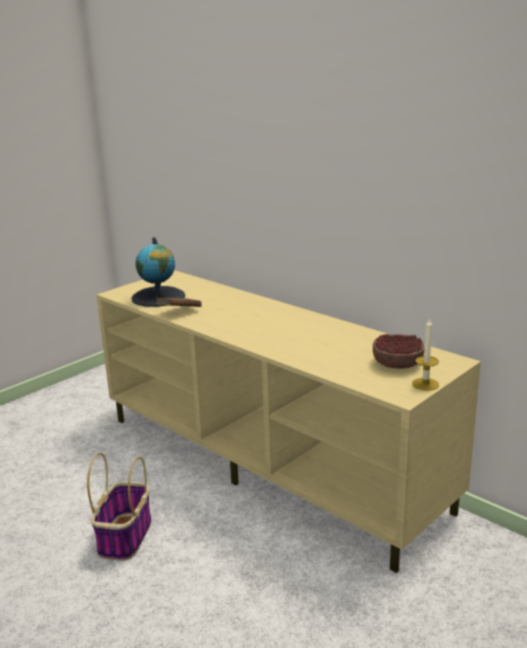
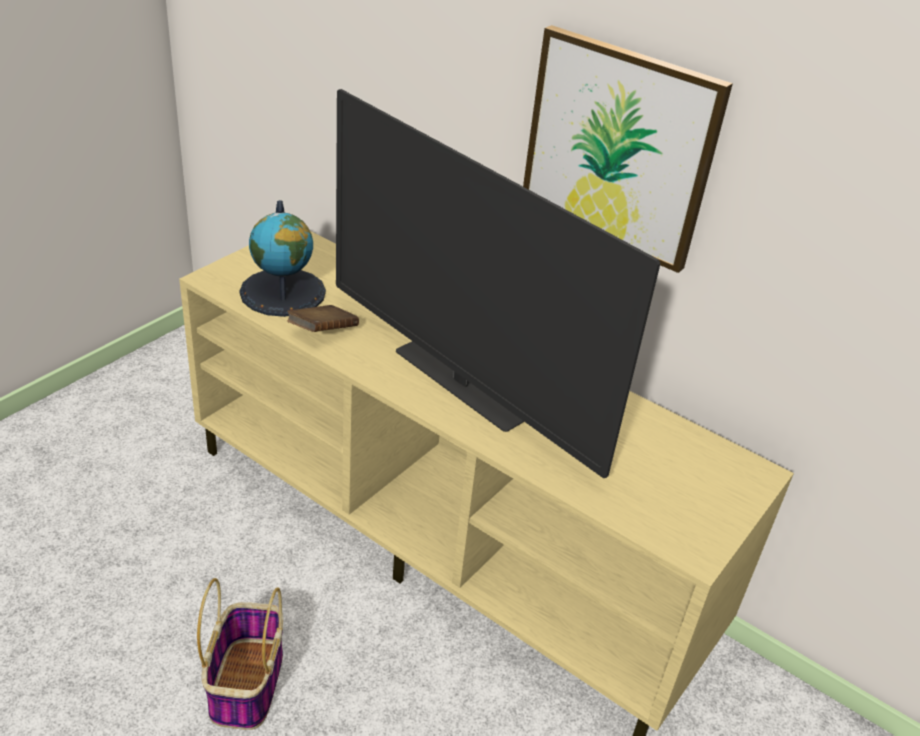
camera: 10 degrees left, 15 degrees up
(260, 330) = (458, 385): none -> television
(344, 168) = (618, 148): none -> picture
(398, 363) = (677, 474): bowl -> none
(425, 384) = (724, 525): candle -> none

